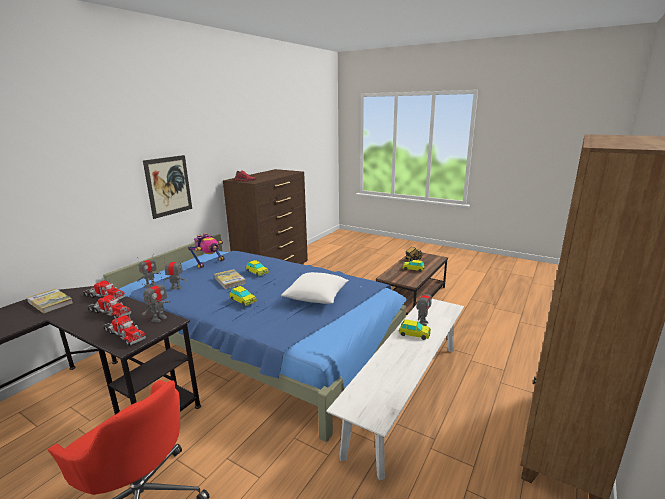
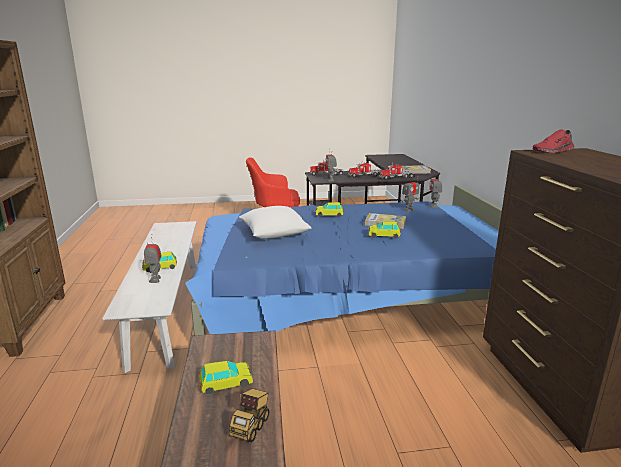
camera: 140 degrees right, 0 degrees up
(168, 186) = (522, 125): picture -> none
(209, 263) = (460, 230): toy robot -> none

